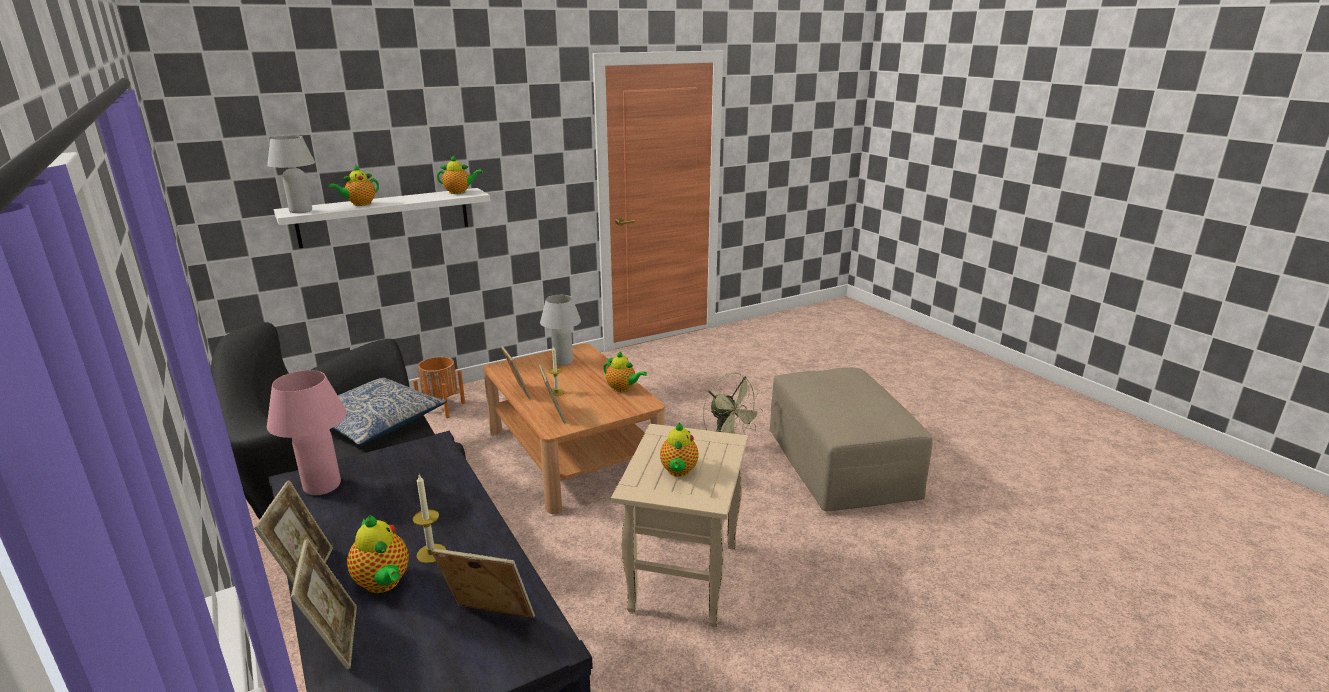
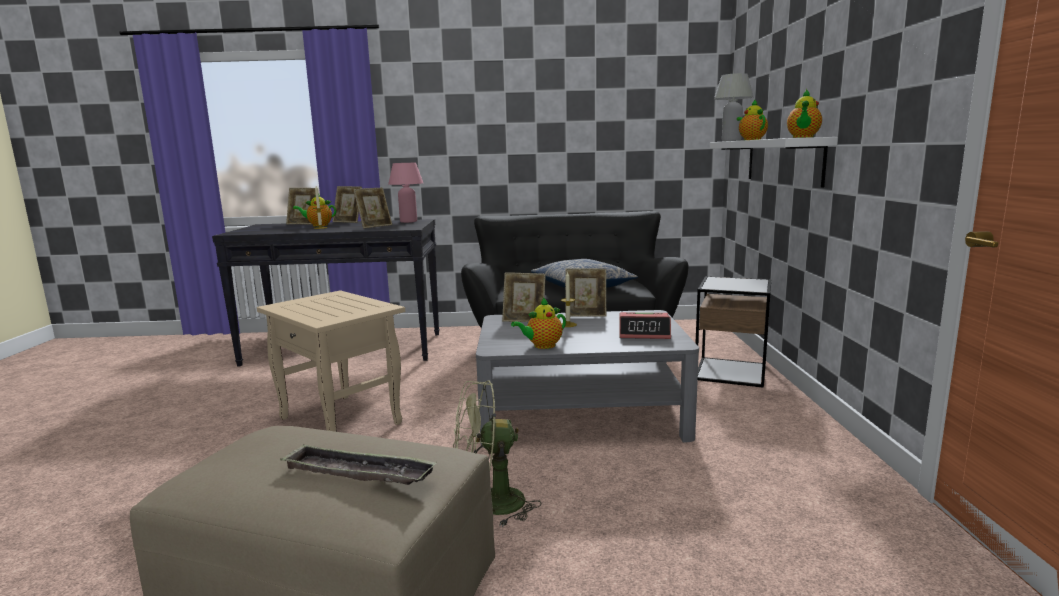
camera: 120 degrees right, 10 degrees down
(441, 408) = (730, 372): orange planter -> side table
(489, 621) = (263, 230): picture frame -> picture frame (374, 226)
(563, 362) = (644, 333): white table lamp -> alarm clock
(572, 453) = (581, 413): brown coffee table -> grey coffee table
(678, 472) = (324, 304): teapot -> none
(840, 383) = (358, 473): none -> tray

